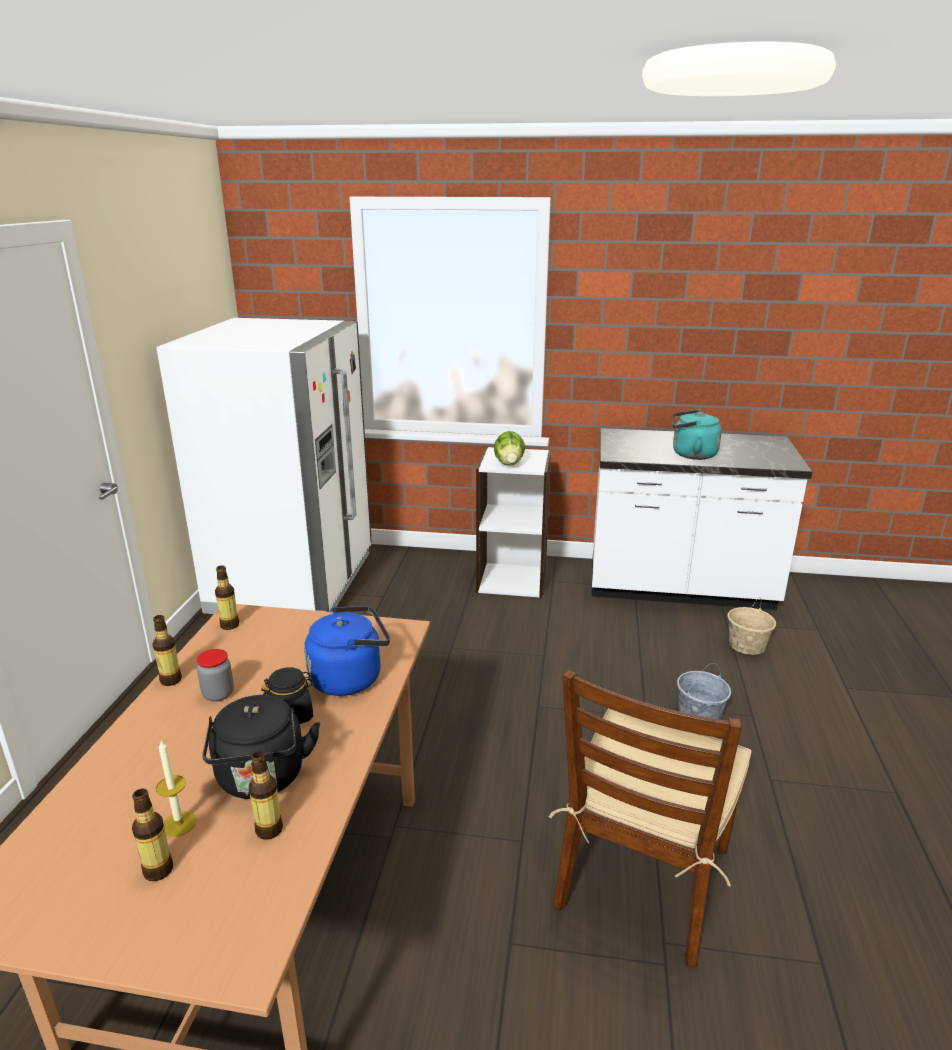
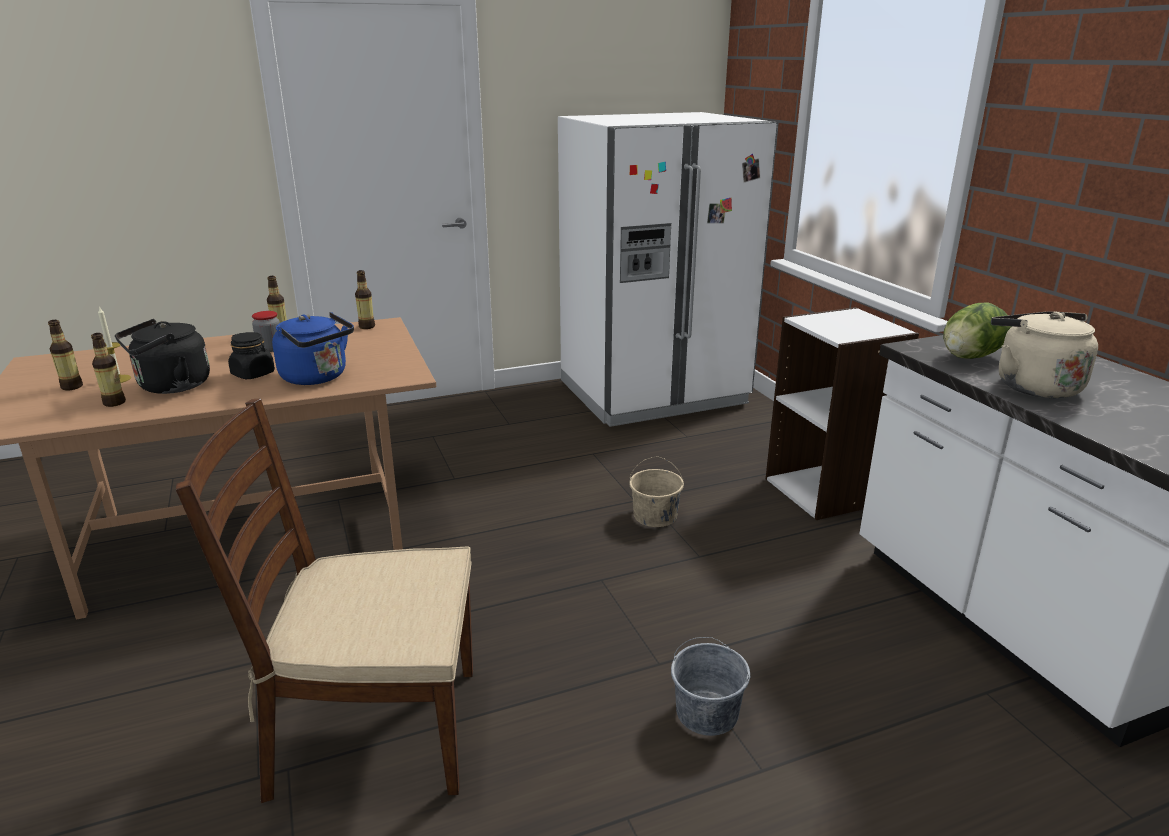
camera: 60 degrees right, 0 degrees up
(509, 464) = (827, 325): lettuce -> lettuce (970, 357)
(691, 455) = (1032, 386): turquoise kettle -> beige kettle
(747, 645) = (949, 729): beige bucket -> beige bucket (655, 516)

